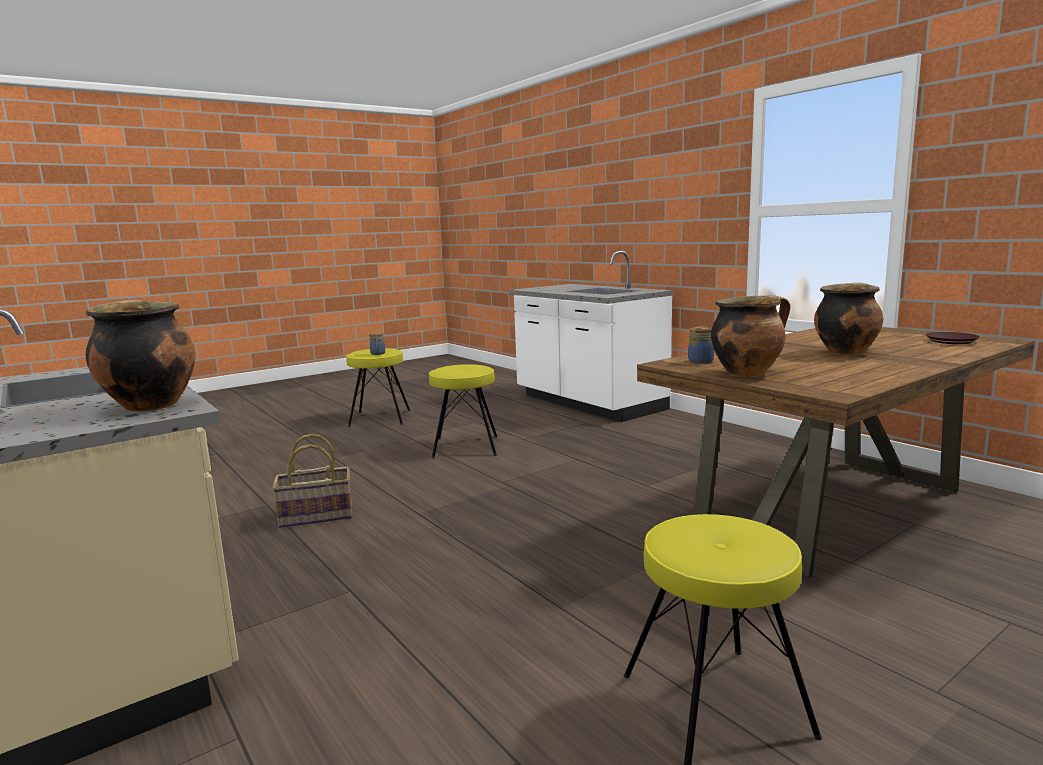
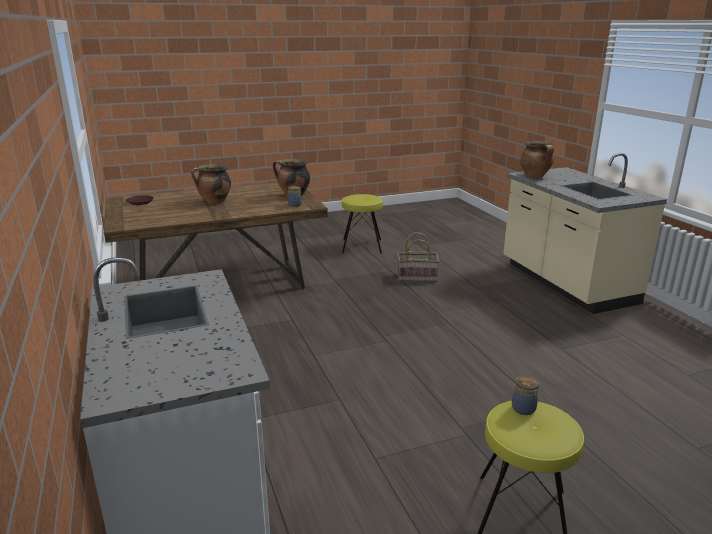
camera: 165 degrees left, 10 degrees up
(316, 516) = (517, 332): basket -> basket (417, 277)
(465, 446) = (404, 397): yellow stool -> none

